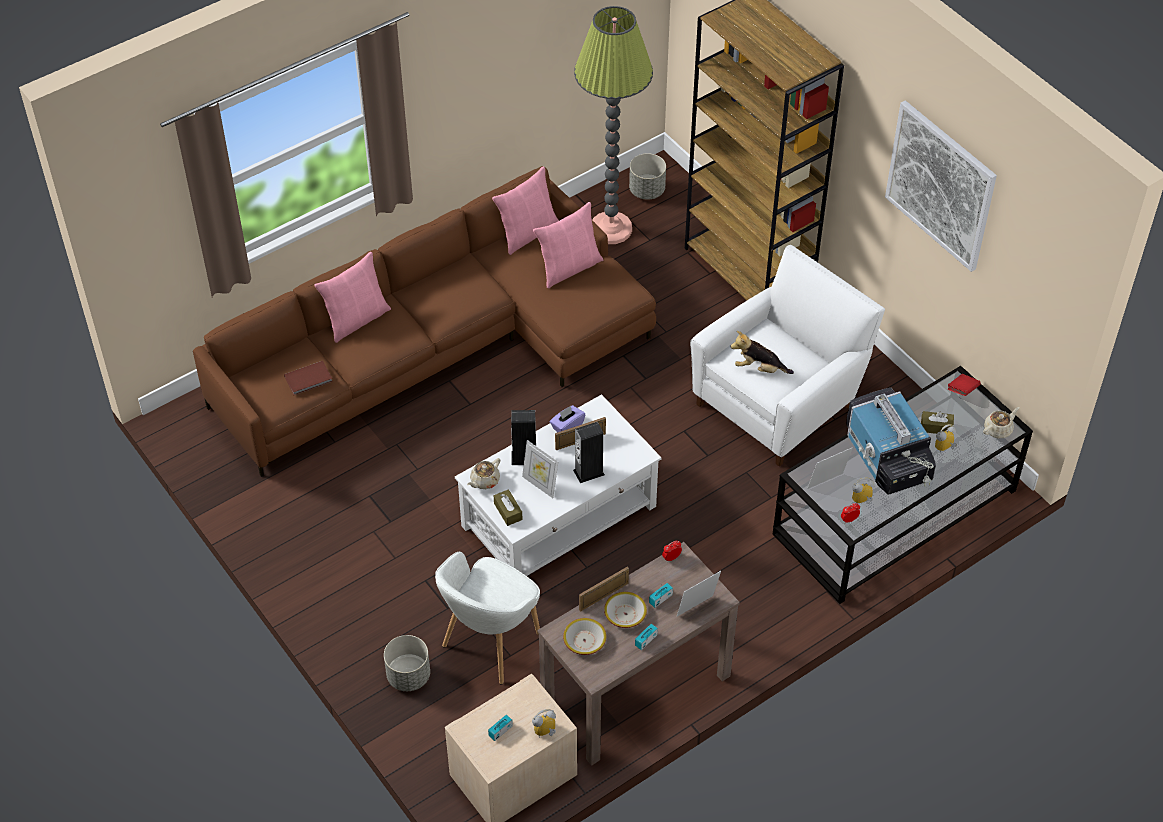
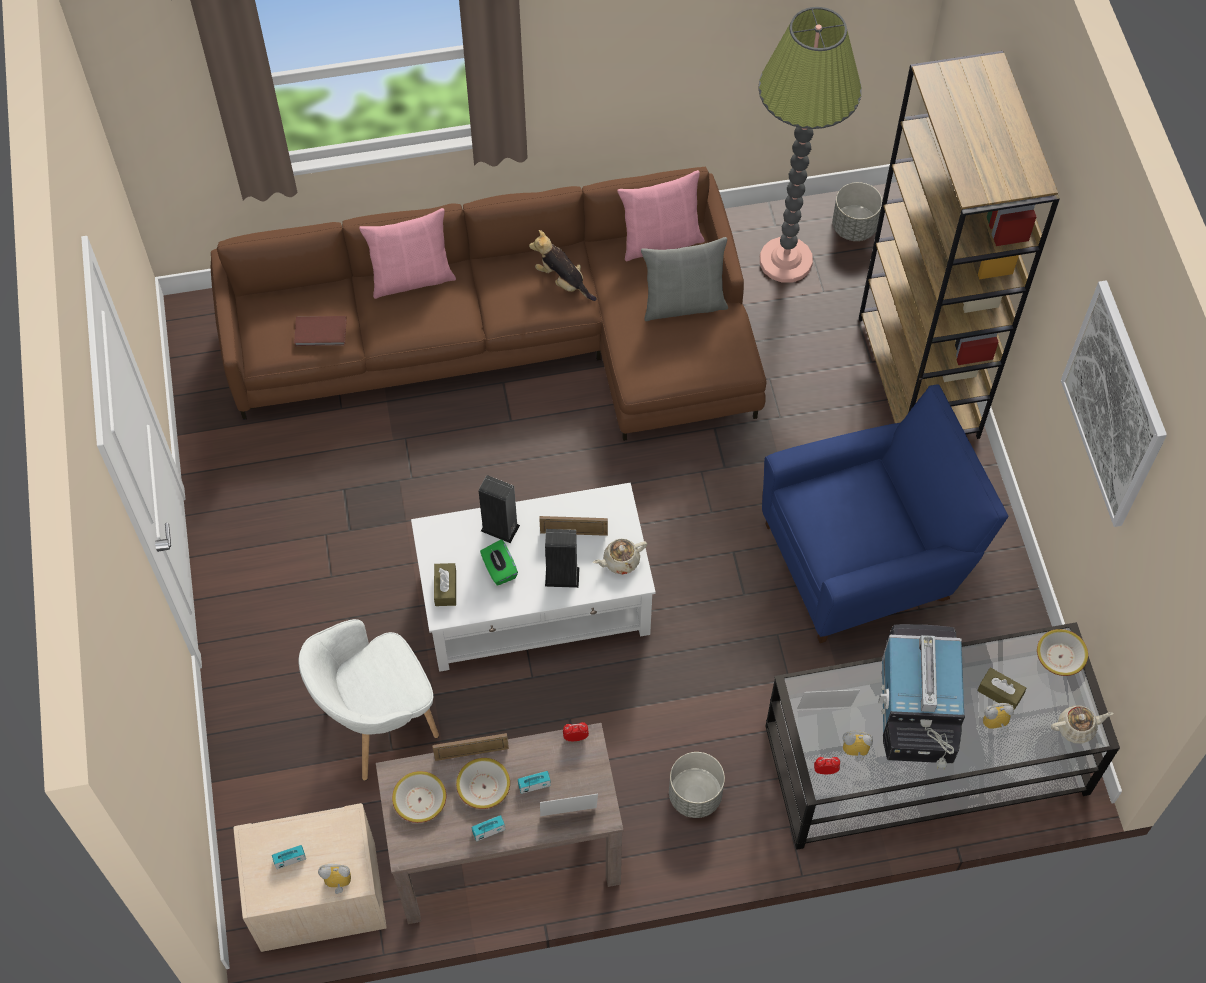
camera: 25 degrees right, 10 degrees up
(409, 676) = (271, 726): grey planter -> grey planter (695, 795)
(484, 481) = (440, 539): beige teapot -> beige teapot (620, 561)
(540, 484) = (499, 569): picture frame -> green tissue box
(567, 426) = (569, 508): purple tissue box -> none
(569, 267) = (684, 303): pink pillow -> grey pillow
(759, 368) = (830, 524): plush toy -> plush toy (563, 281)
(780, 400) = (867, 558): white armchair -> blue armchair
(962, 390) = (1060, 656): red book -> bowl

